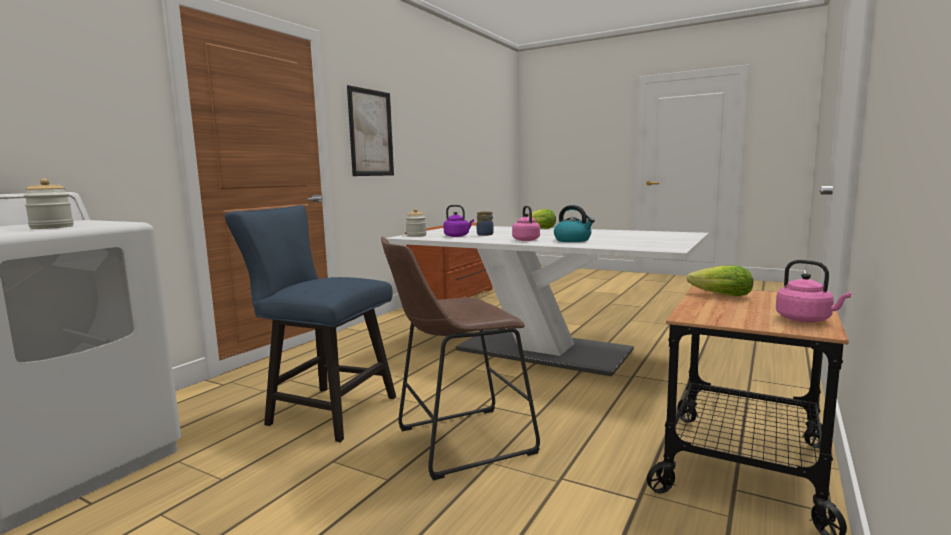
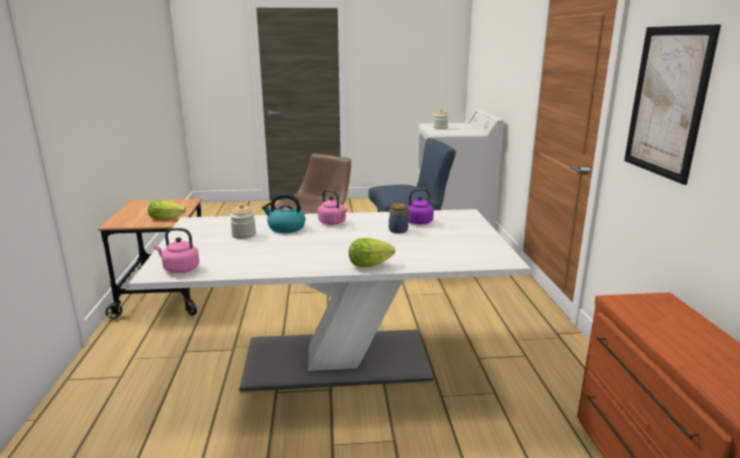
camera: 145 degrees right, 10 degrees up
(416, 235) = (461, 217): jar -> jar (244, 235)
(806, 319) = (136, 207): pink kettle -> pink kettle (179, 269)

